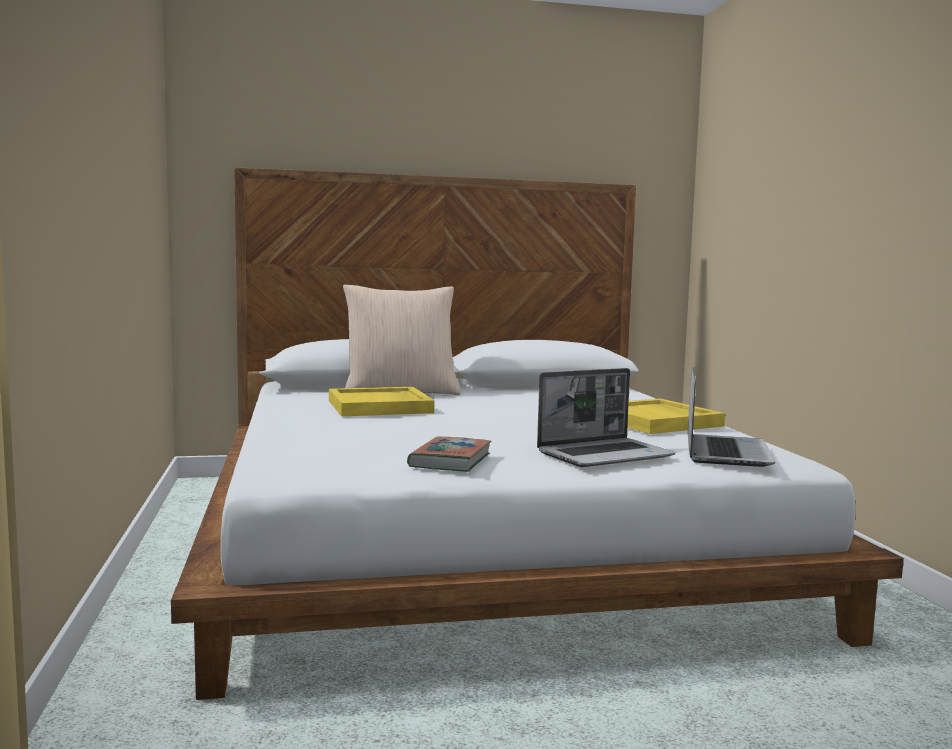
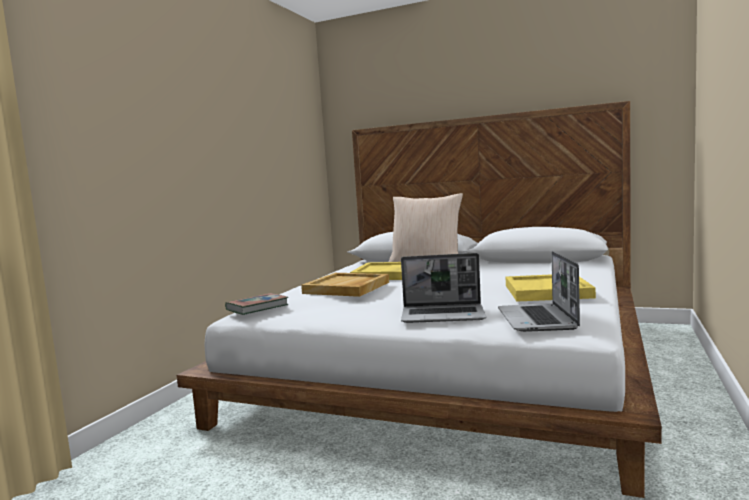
camera: 35 degrees right, 0 degrees up
(378, 427) = (347, 288): none -> beige tray
(450, 460) = (340, 312): book -> book (257, 307)
(725, 452) = (538, 319): laptop -> laptop turned 135 degrees clockwise

